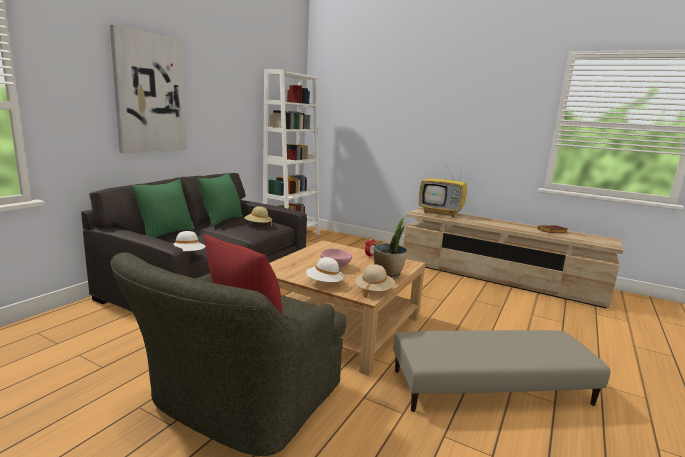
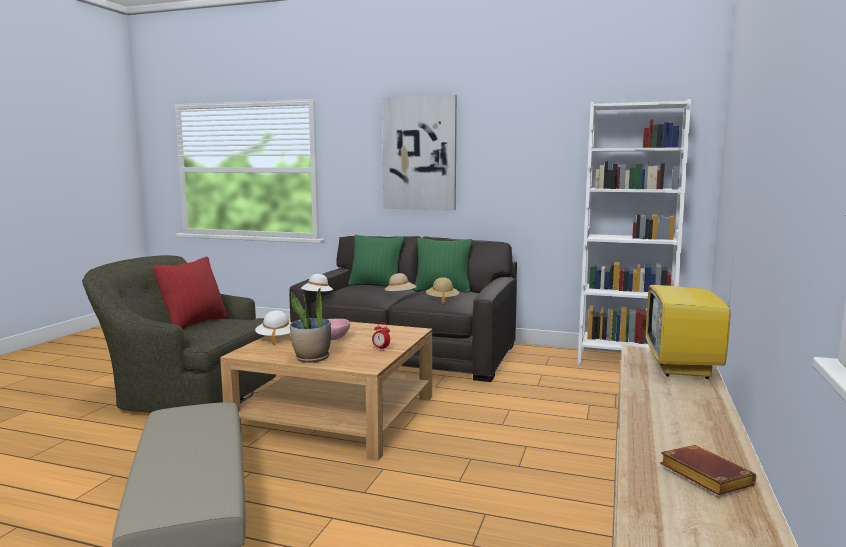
camera: 80 degrees right, 5 degrees down
(374, 291) = (259, 355): beige hat -> beige hat (400, 295)

